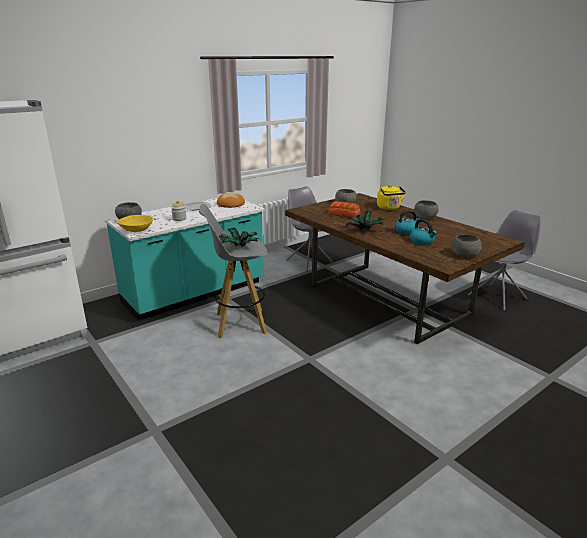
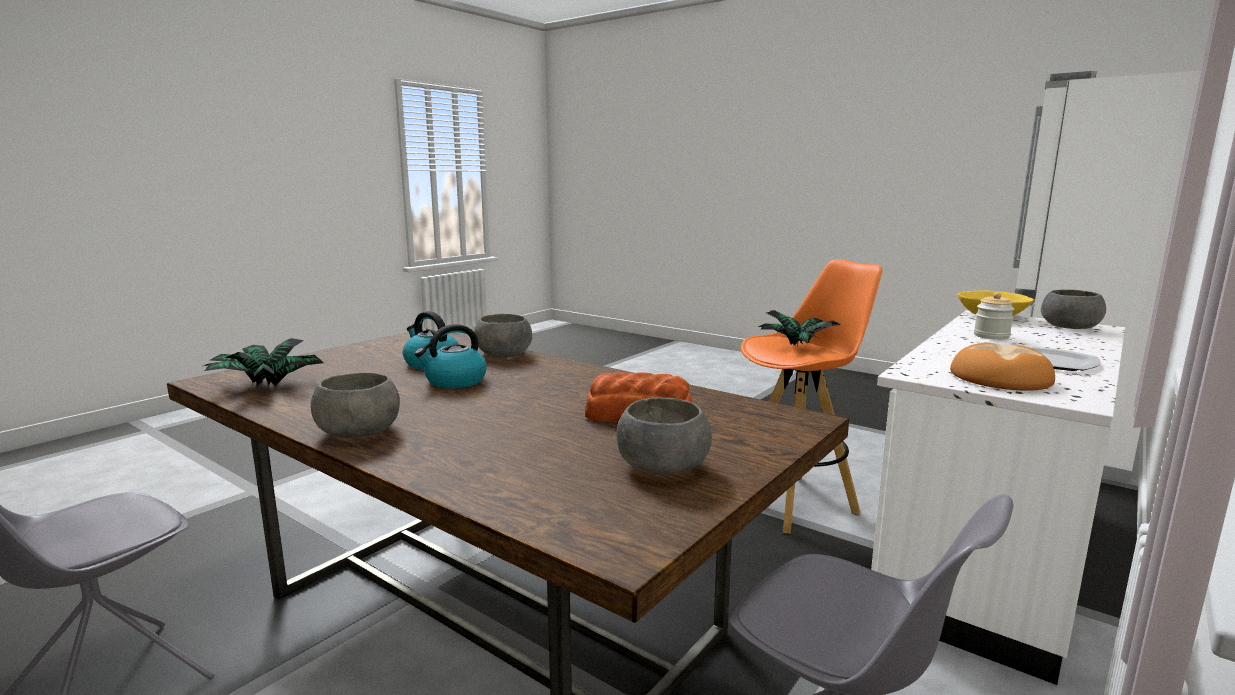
camera: 165 degrees right, 10 degrees down
(195, 293) = (987, 554): turquoise counter -> white counter
(239, 323) = (796, 503): grey stool -> orange stool
(364, 230) = (563, 375): potted plant -> potted plant (266, 385)
(389, 208) = (474, 463): yellow kettle -> none
(464, 255) = (364, 349): grey bowl -> grey bowl (504, 354)

